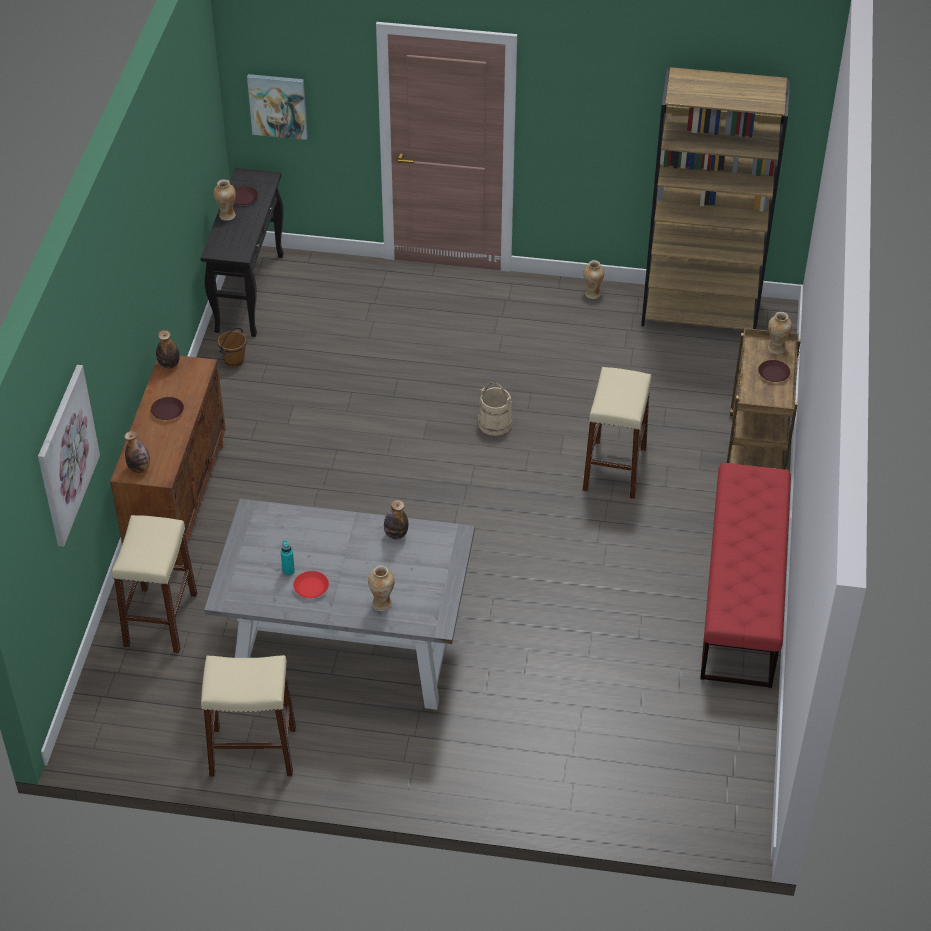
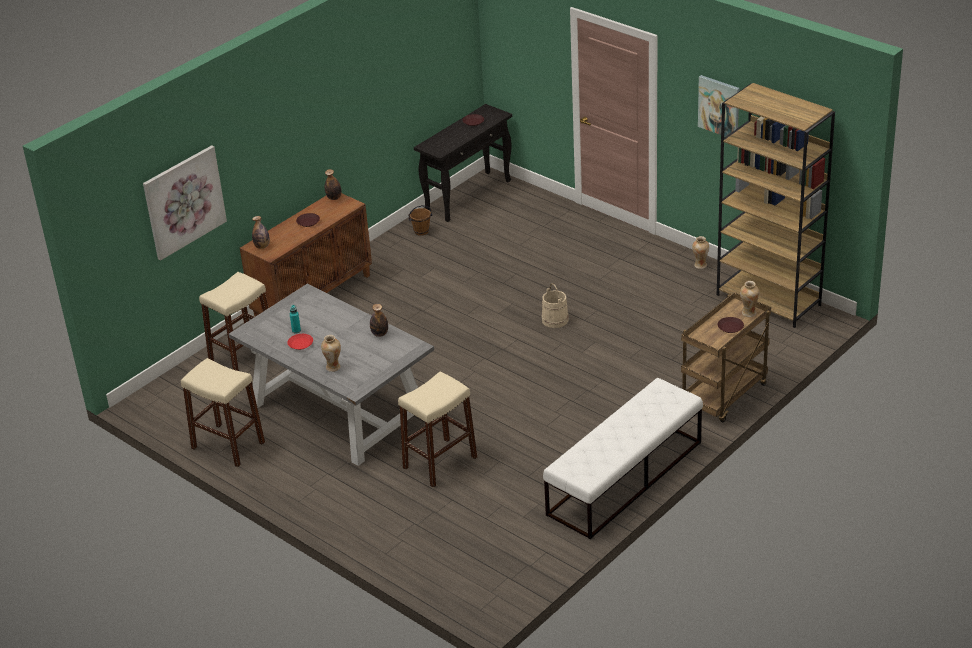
camera: 35 degrees right, 10 degrees down
(227, 215) = (453, 129): vase -> none
(278, 105) = (512, 60): picture -> picture (719, 106)
(614, 469) = (610, 373): beige stool -> beige stool (440, 462)
(742, 596) = (624, 478): red bench -> white bench

